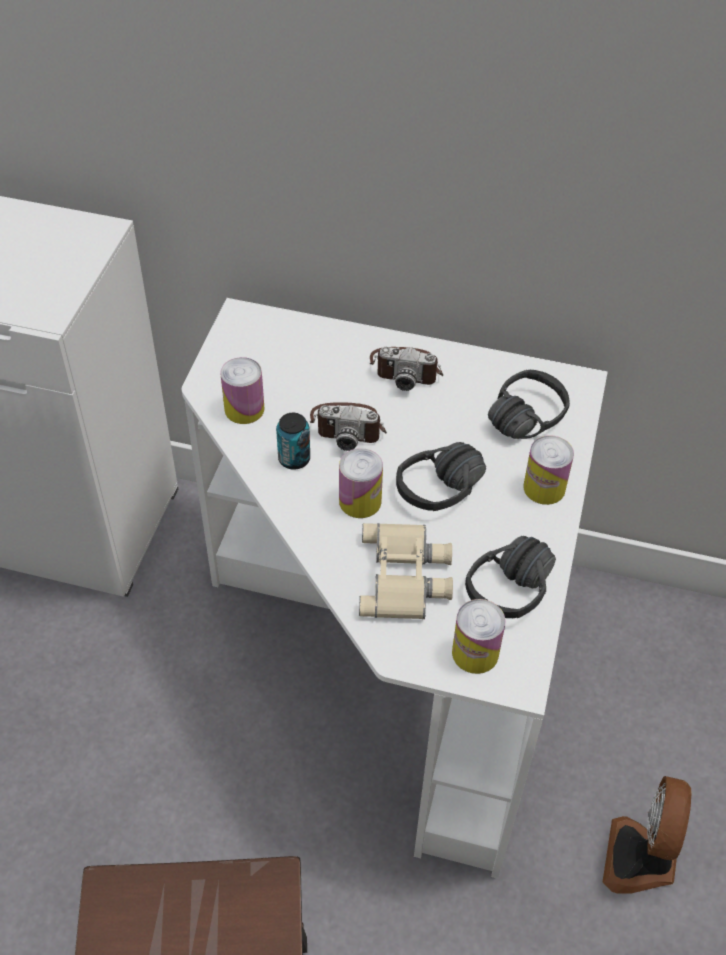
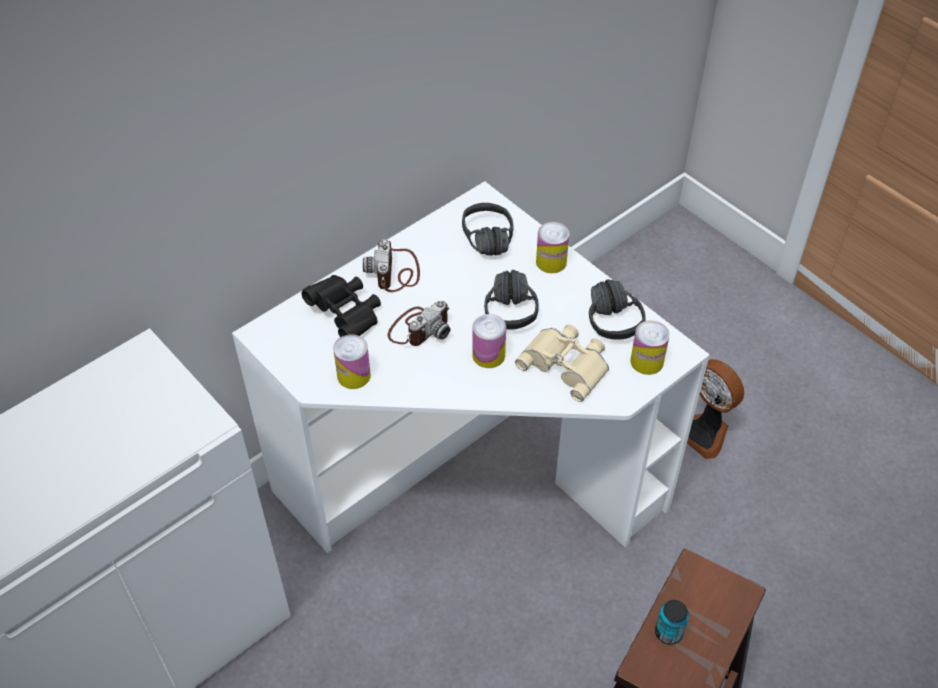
camera: 55 degrees left, 0 degrees up
(294, 459) = (423, 371): can -> can (668, 632)
(316, 363) = (346, 315): none -> black binoculars
(406, 369) = (395, 272): camera -> camera turned 135 degrees clockwise

